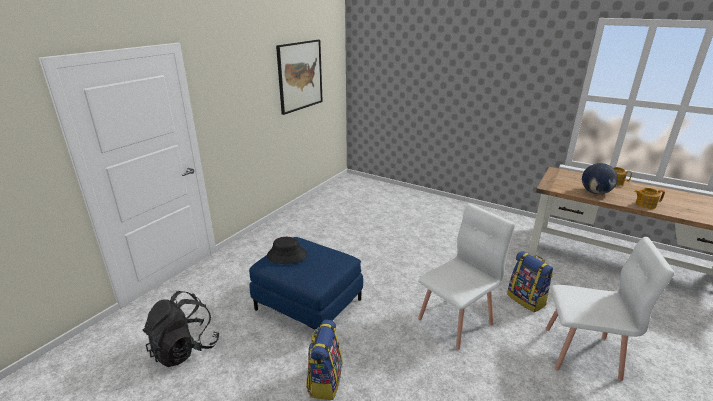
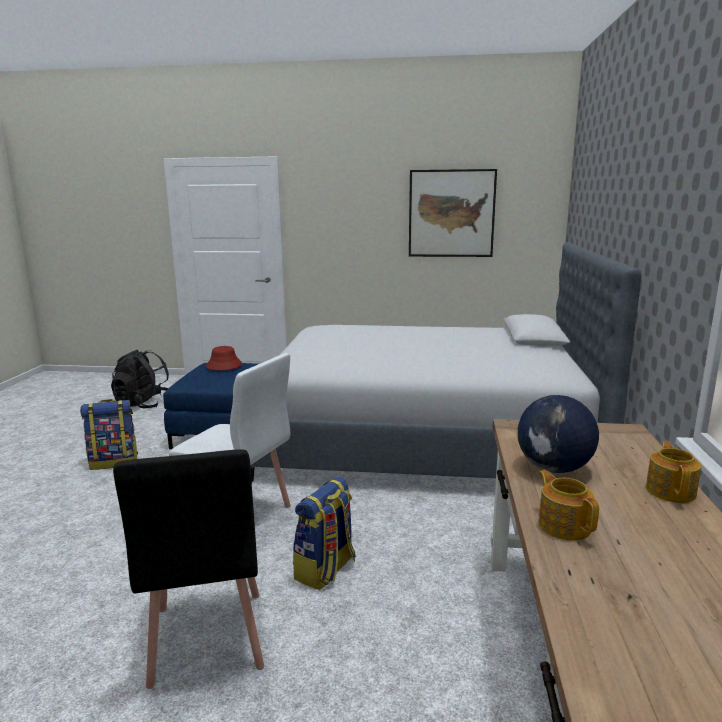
camera: 65 degrees right, 10 degrees down
(287, 255) = (224, 366): black hat -> red hat
(389, 230) = (423, 439): none -> bed
(582, 353) = (207, 638): white chair -> black chair

